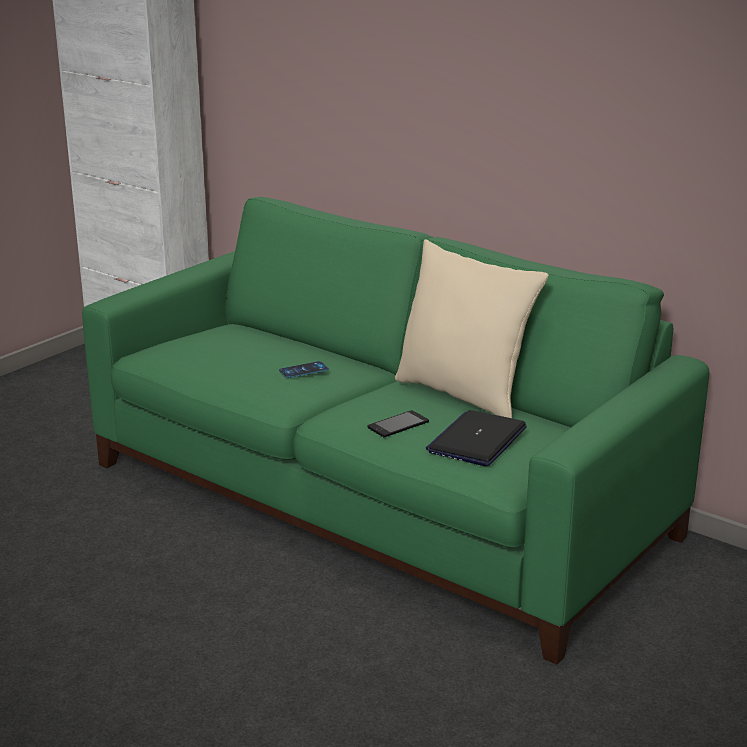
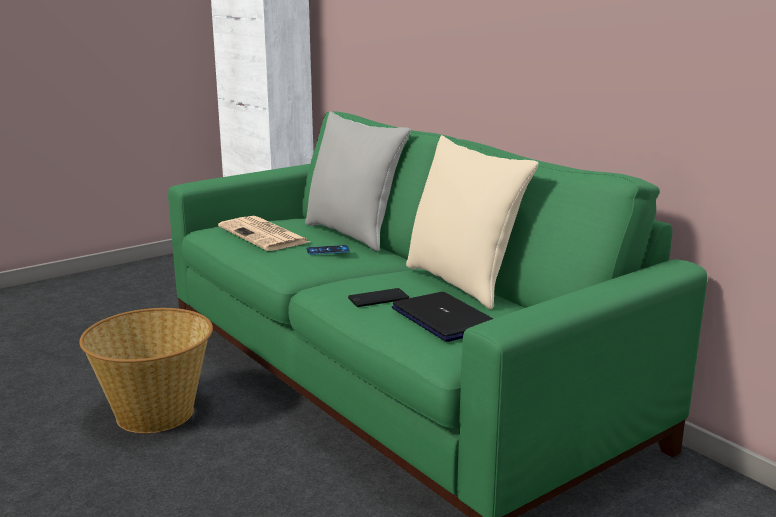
camera: 15 degrees right, 5 degrees down
(145, 572) = (156, 412): none -> basket
(218, 356) = (265, 235): none -> newspaper
(309, 343) = (353, 234): none -> grey pillow
(477, 440) = (445, 318): laptop -> laptop turned 105 degrees clockwise

